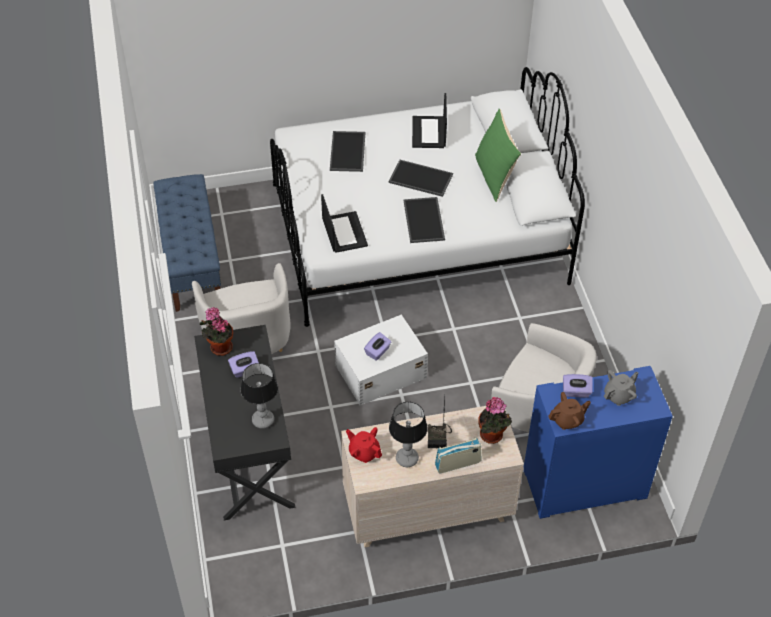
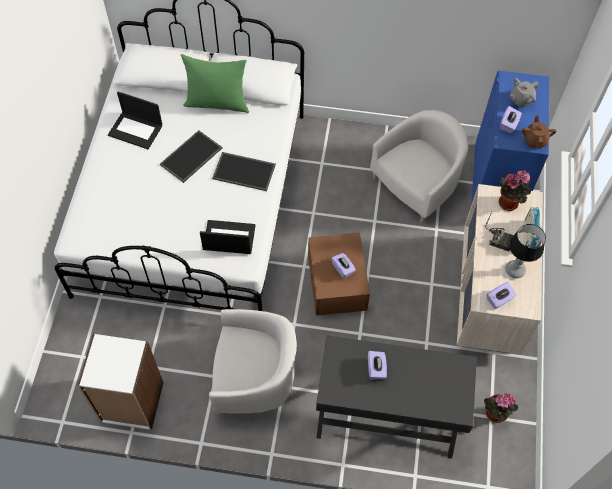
camera: 70 degrees left, 10 degrees up
(191, 261) = (132, 403): blue bench -> white bookcase
(219, 347) = (339, 383): potted plant -> potted plant (494, 415)
(263, 420) = (440, 370): table lamp -> none
(348, 152) = (125, 201): tray -> none
(364, 452) = (499, 300): red teapot -> purple tissue box
(379, 371) = (336, 283): white storage box -> brown storage box
(619, 395) = (520, 100): grey teapot -> grey teapot turned 105 degrees counterclockwise

